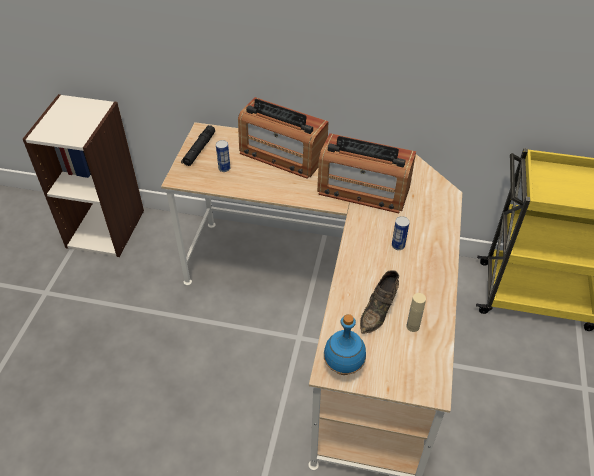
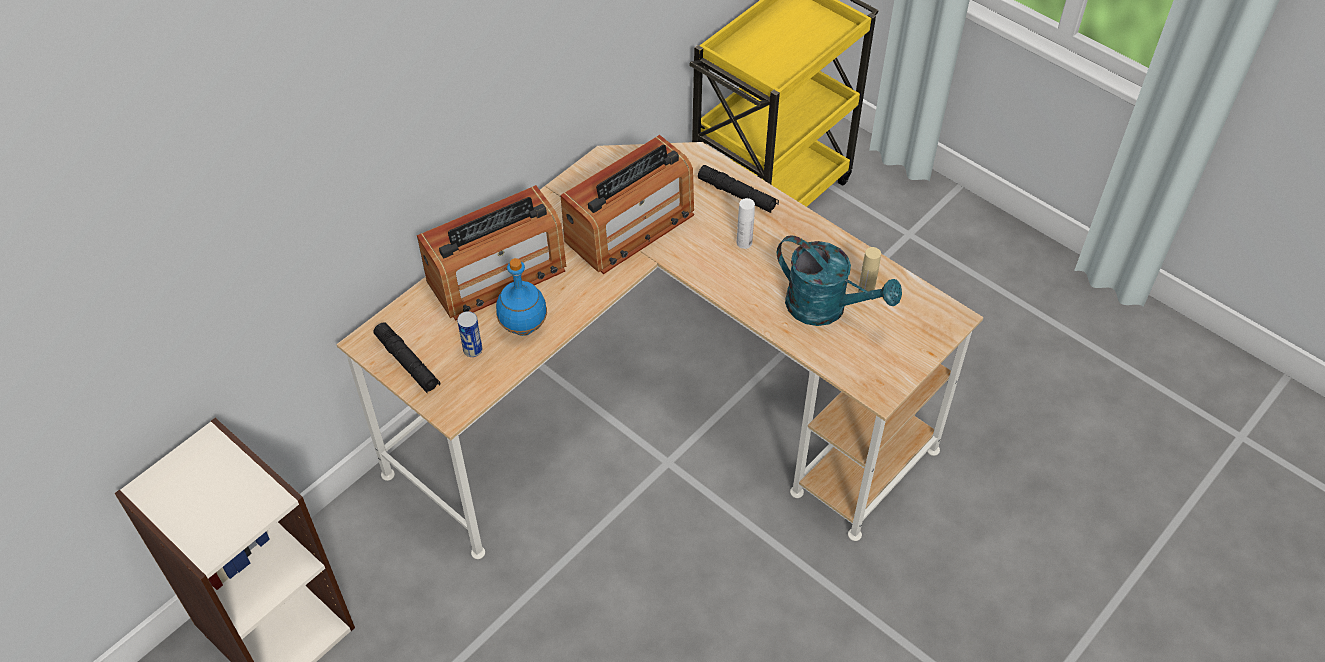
camera: 60 degrees left, 5 degrees up
(343, 366) = (881, 377): blue bottle -> blue bottle (523, 327)
(379, 310) = (826, 308): brown shoe -> turquoise watering can
(398, 245) = (744, 242): can -> white bottle
(435, 226) = (737, 194): none -> black flashlight

